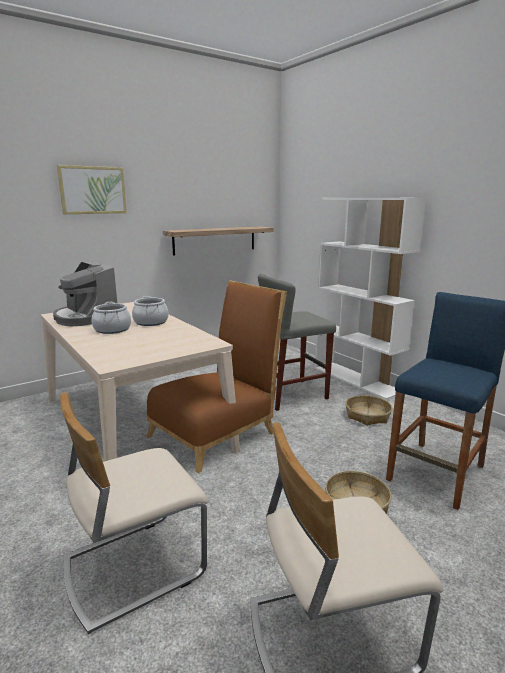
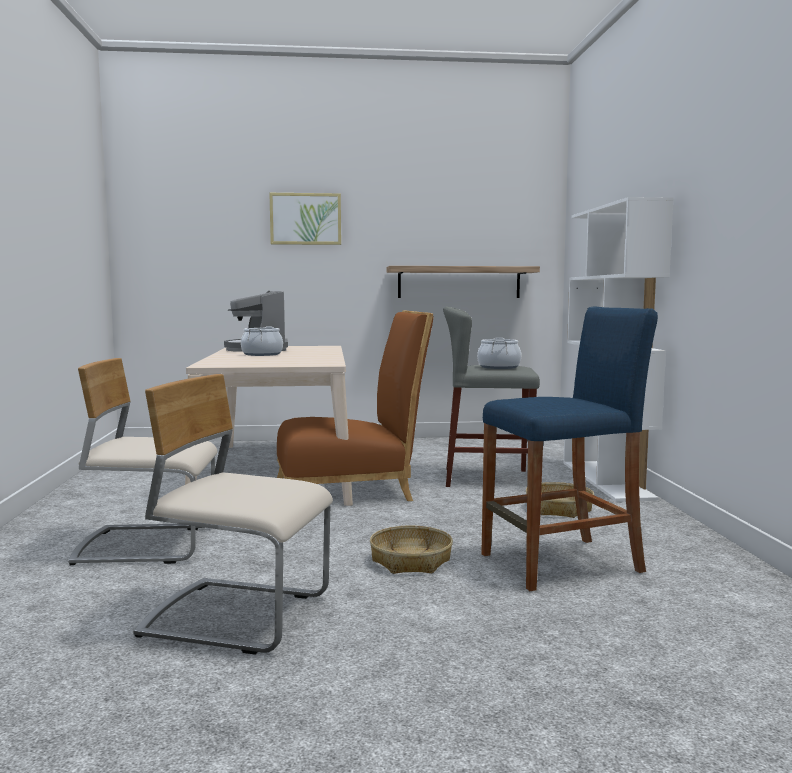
camera: 30 degrees right, 10 degrees down
(150, 322) = (309, 353): cooking pot -> cooking pot (498, 367)

